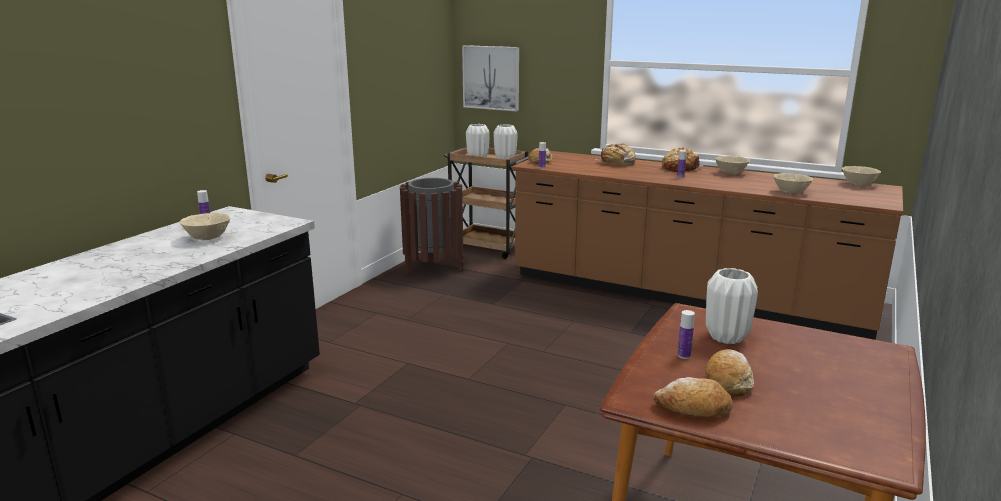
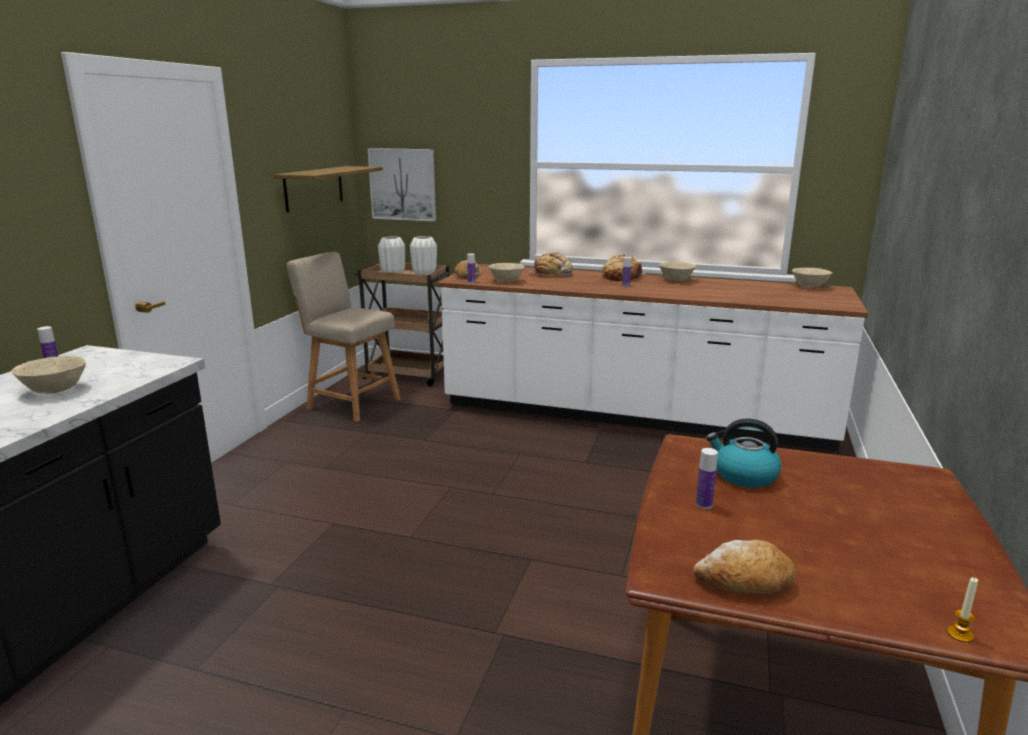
camera: 10 degrees left, 0 degrees up
(413, 80) = (314, 188): none -> shelf
(434, 268) = (350, 403): brown trash can -> beige chair
(685, 295) = (633, 414): brown counter -> white counter
(726, 338) = (743, 475): white vase -> kettle
(728, 380) = (770, 535): bread -> none
(790, 192) = (746, 298): beige bowl -> beige bowl (506, 281)
(847, 457) = (960, 634): none -> candle

